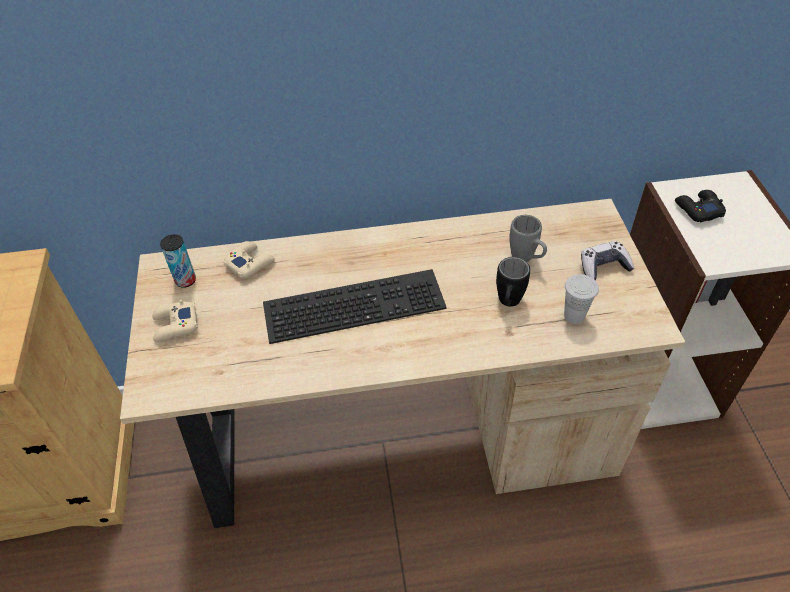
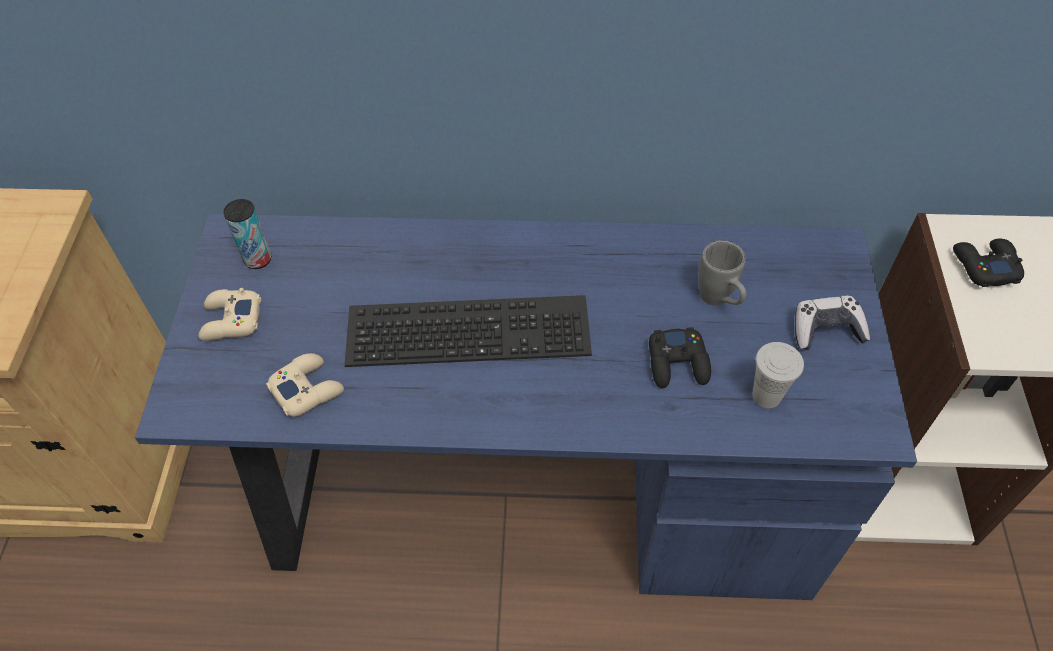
camera: 10 degrees right, 5 degrees up
(250, 263) = (345, 248): beige game controller -> beige game controller (307, 389)
(400, 436) = (530, 491): beige desk -> blue desk
(508, 304) = (678, 363): black mug -> black game controller

